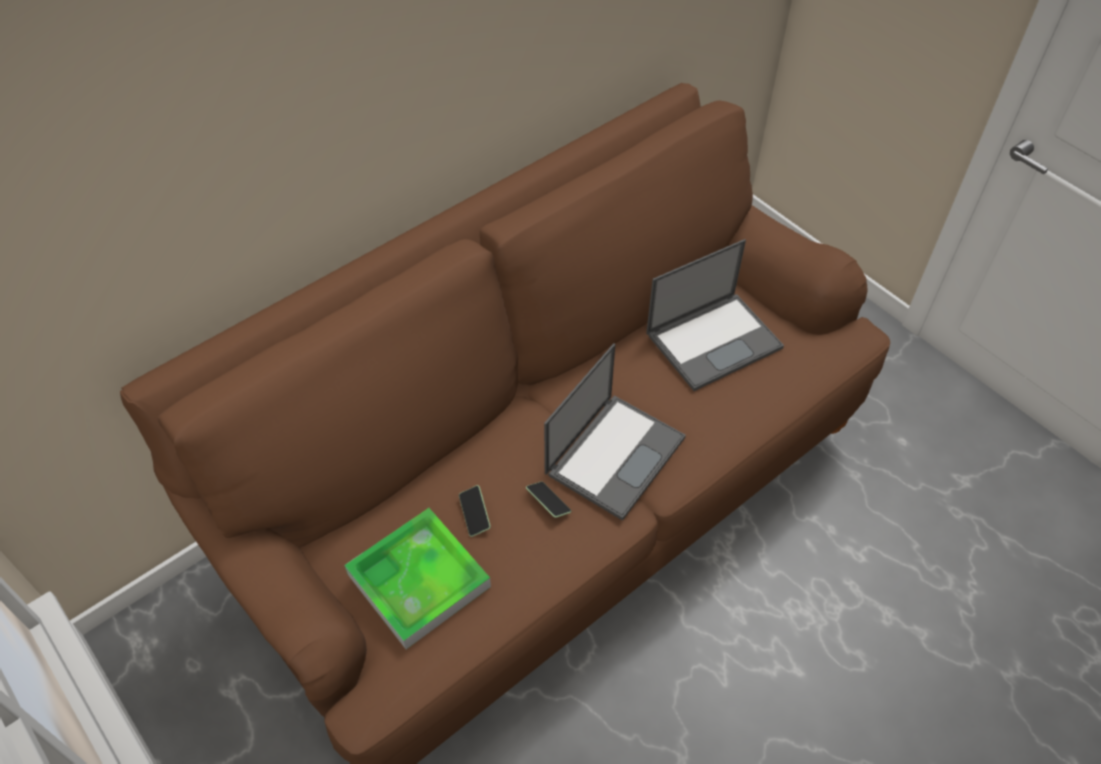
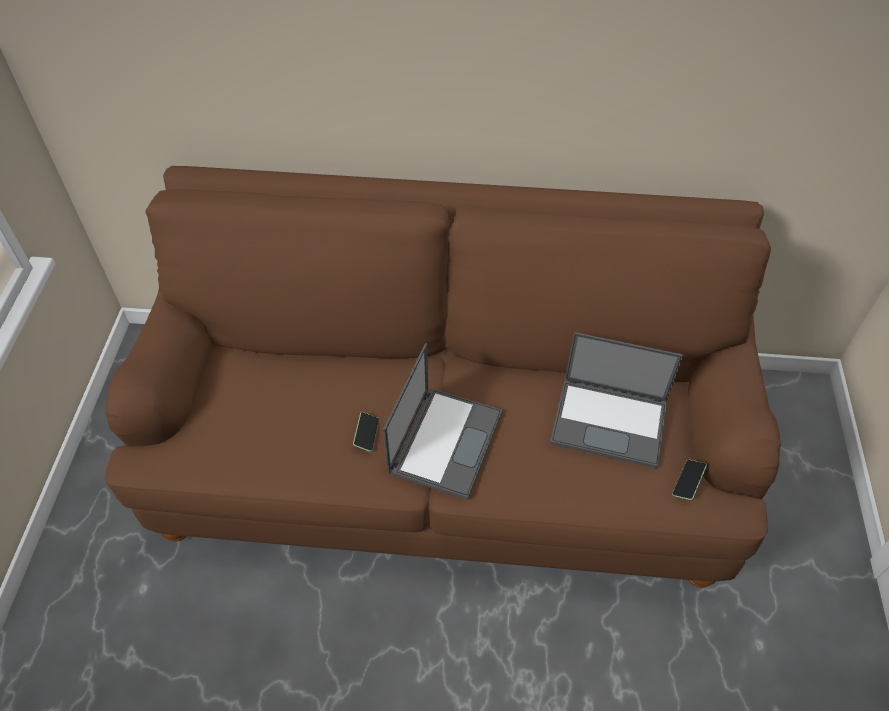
camera: 45 degrees right, 0 degrees up
(419, 580) = (241, 415): tray -> none
(474, 514) = (316, 404): phone -> phone (688, 482)
(615, 454) = (445, 440): laptop -> laptop turned 60 degrees counterclockwise

